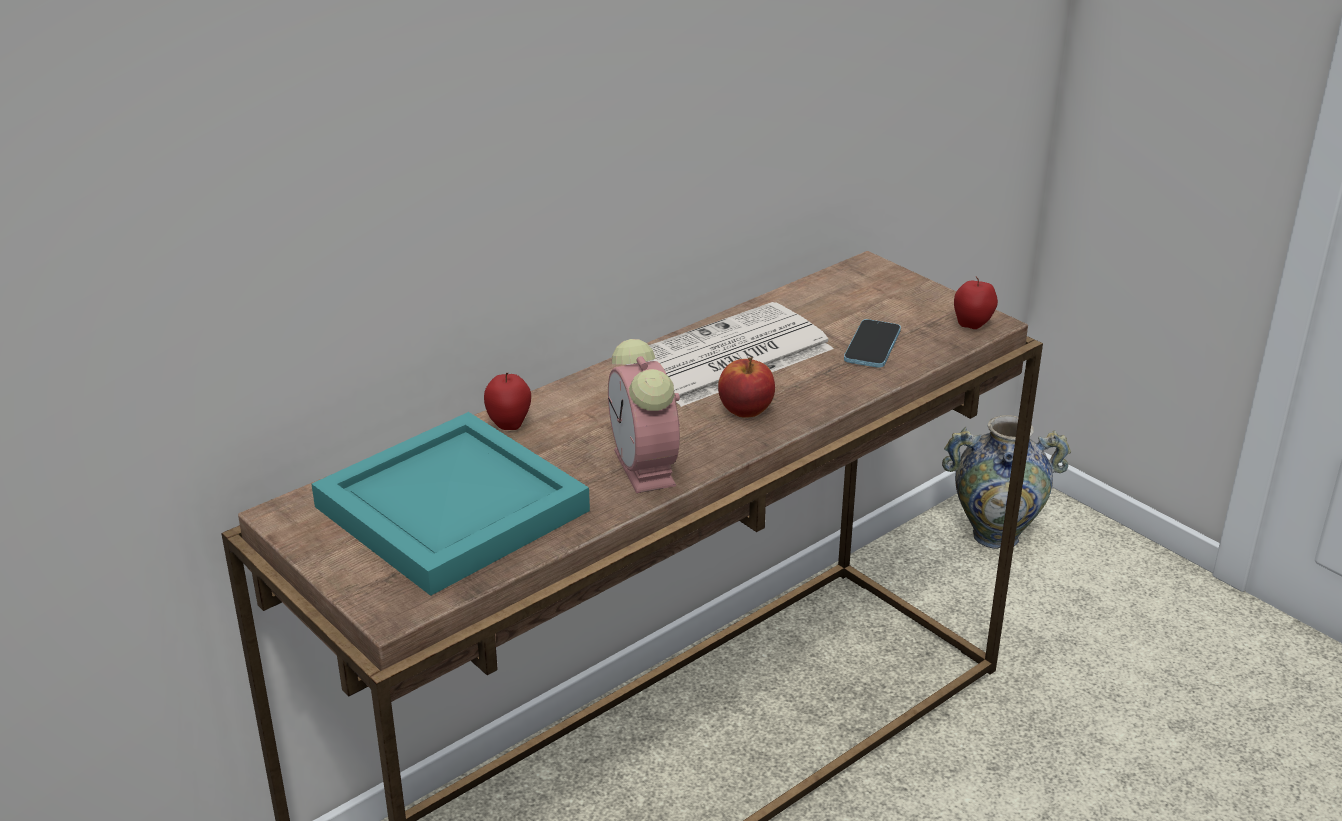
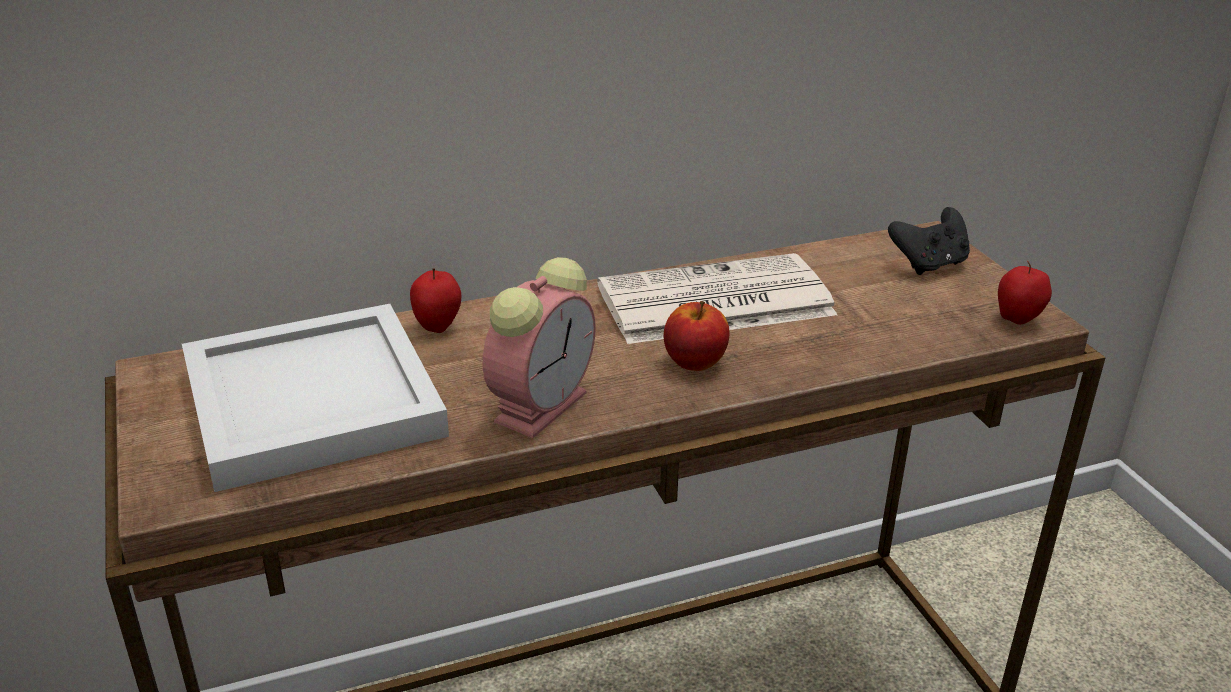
camera: 20 degrees right, 0 degrees up
(452, 506) = (315, 399): turquoise tray -> white tray
(646, 469) = (542, 404): alarm clock -> alarm clock turned 150 degrees counterclockwise
(872, 346) = (884, 320): phone -> none
(881, 291) = (929, 264): none -> black game controller
(996, 535) = (1066, 561): vase -> none

